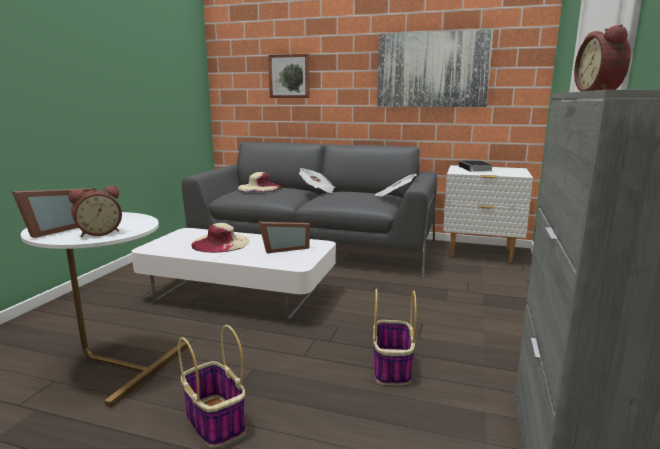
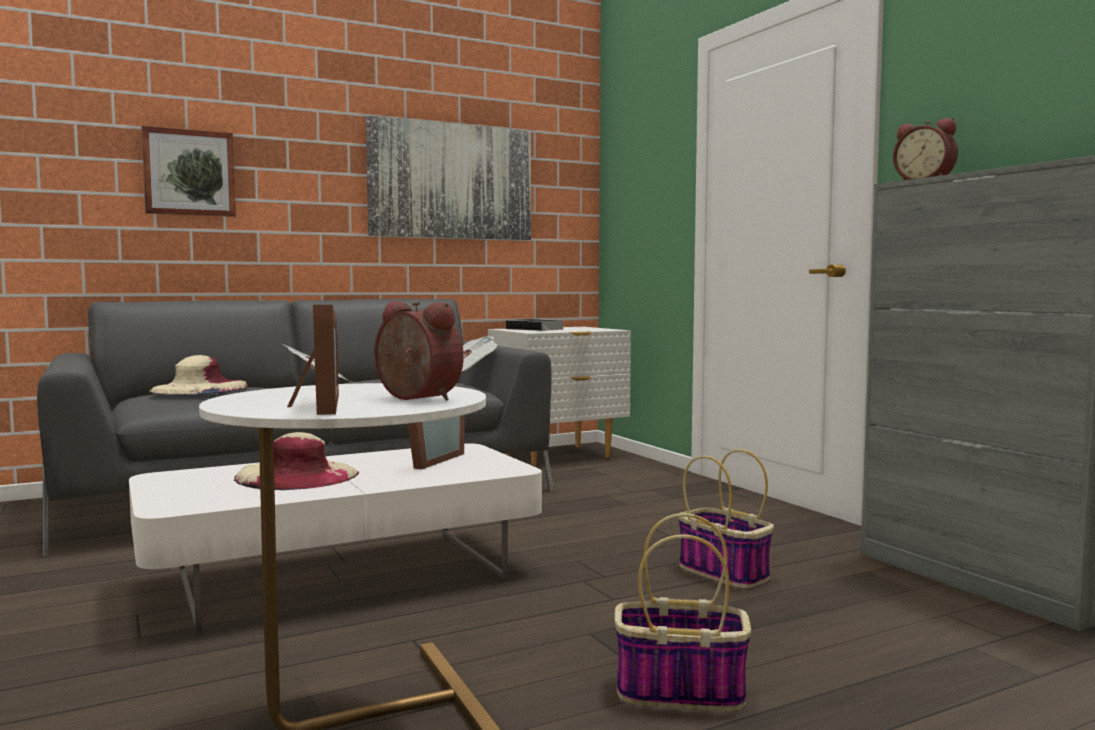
camera: 45 degrees left, 10 degrees down
(99, 233) = (414, 398): alarm clock -> alarm clock turned 60 degrees counterclockwise

